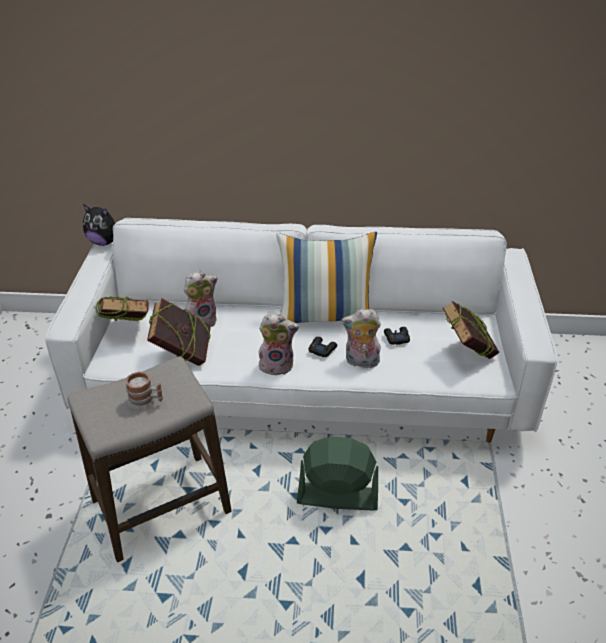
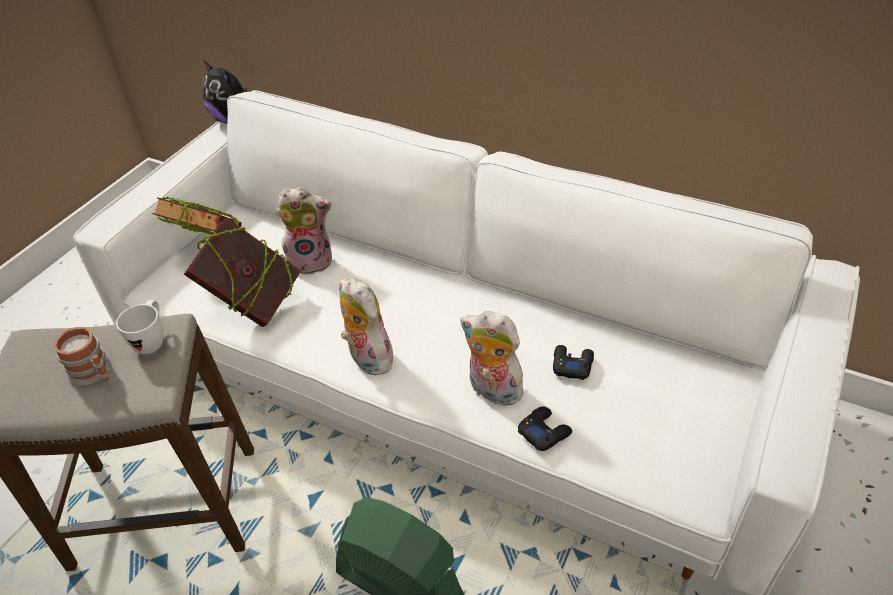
camera: 25 degrees right, 5 degrees up
(170, 374) = (152, 340): none -> white mug
(277, 365) = (367, 358): plush toy -> plush toy turned 150 degrees counterclockwise
(322, 349) = (446, 351): black game controller -> black game controller (544, 432)
(326, 316) = (485, 297): pillow -> none
(466, 353) = (675, 427): book -> none

